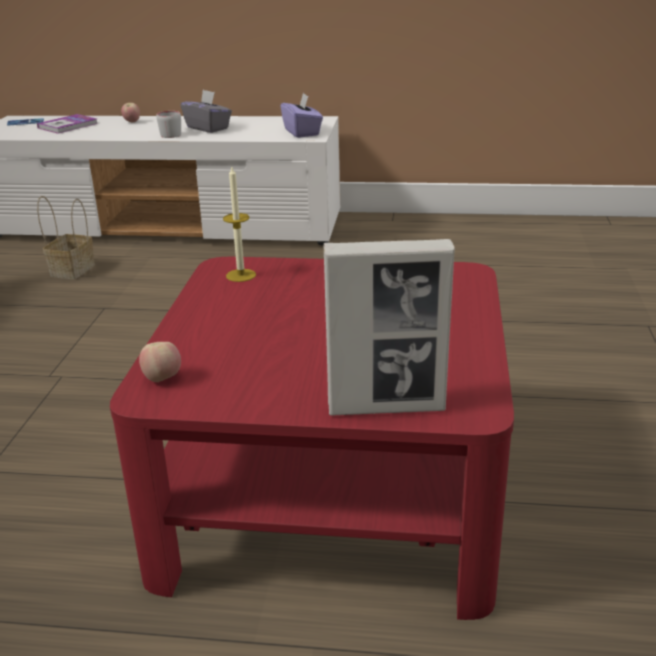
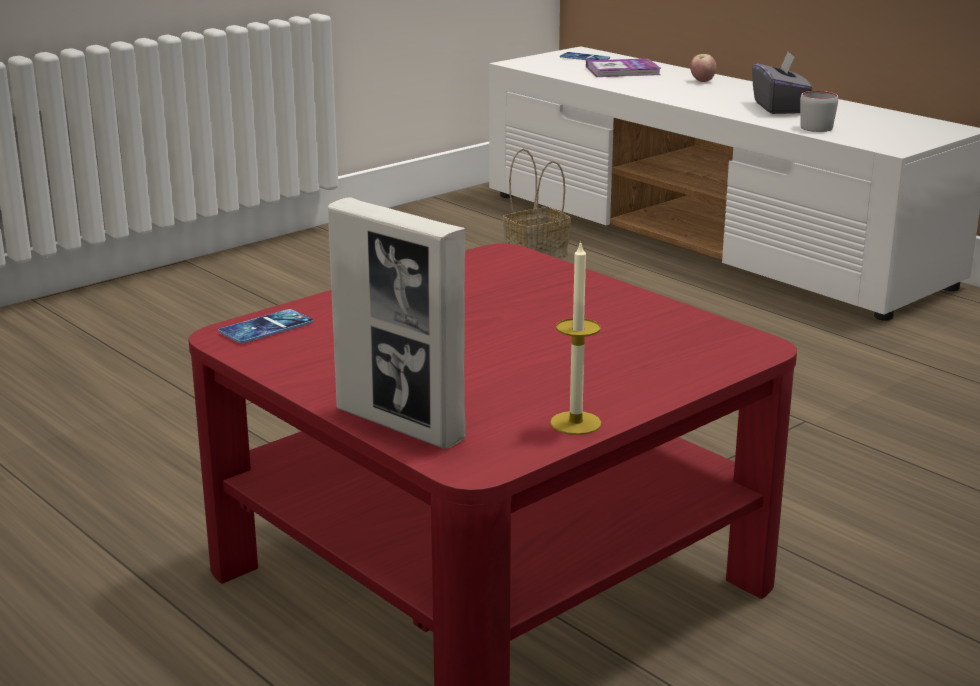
camera: 40 degrees right, 5 degrees down
(162, 379) = (266, 327): apple -> phone
(171, 134) = (721, 105): grey mug -> grey mug (820, 126)
(241, 275) = (501, 268): candle -> candle (575, 423)
(302, 132) = (893, 139): purple tissue box -> none

